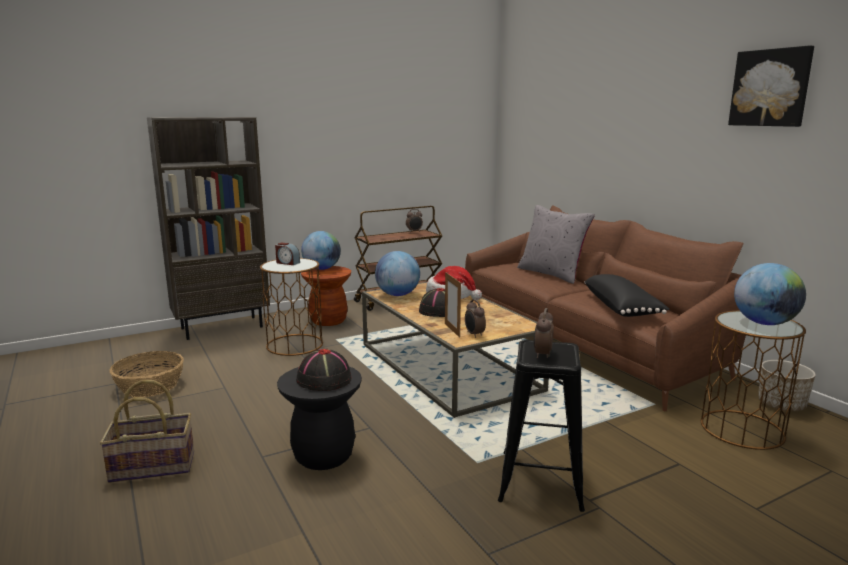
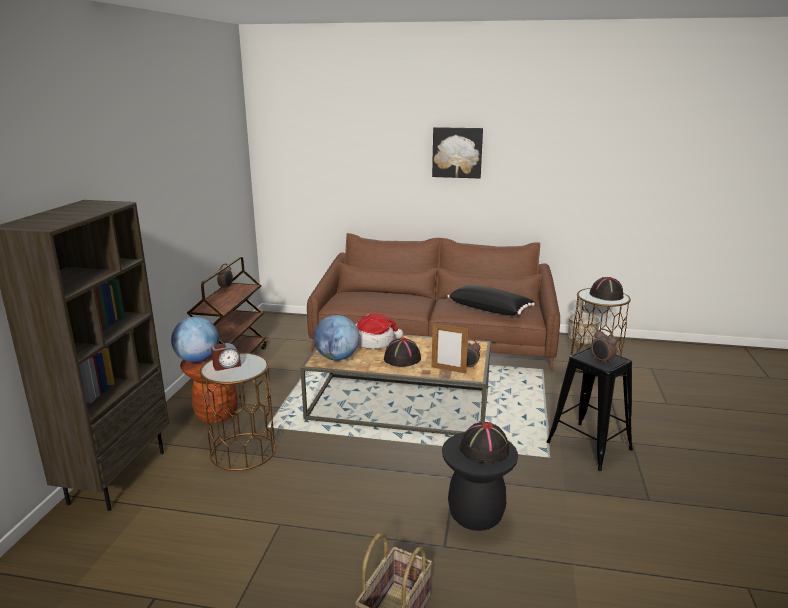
camera: 50 degrees left, 5 degrees up
(150, 386) = (204, 573): basket -> none
(552, 274) = (391, 295): grey pillow -> none
(764, 323) = (606, 295): globe -> black hat
(771, 88) = (546, 135): picture -> picture (457, 152)

